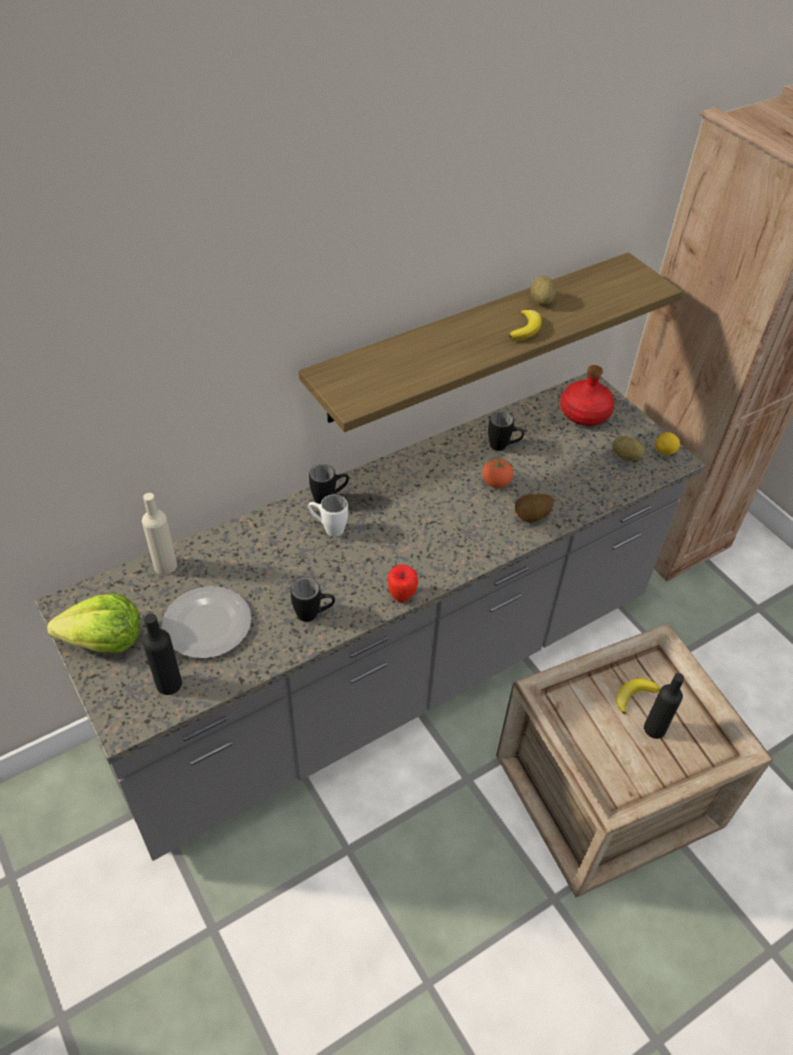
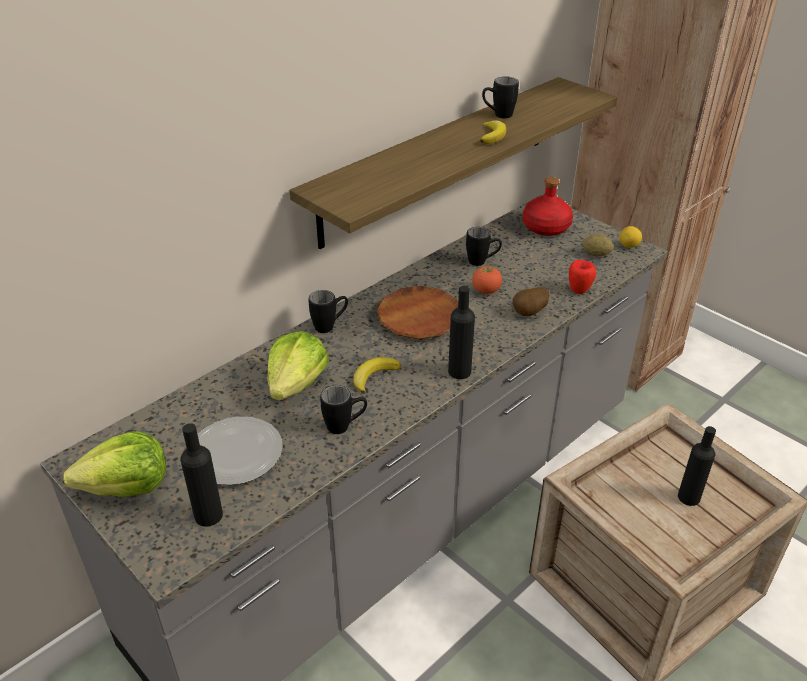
camera: 10 degrees left, 10 degrees down
(165, 565) = (177, 408): beige bottle -> none
(281, 559) = (297, 384): none -> lettuce
(328, 528) = (336, 351): white mug -> none
(401, 595) = (428, 396): apple -> apple (579, 290)
(419, 504) = (419, 318): none -> brown plate
(440, 573) = (459, 371): none -> black bottle
(541, 301) = (498, 115): potato -> black mug
(633, 695) = (658, 472): banana -> banana (374, 376)

